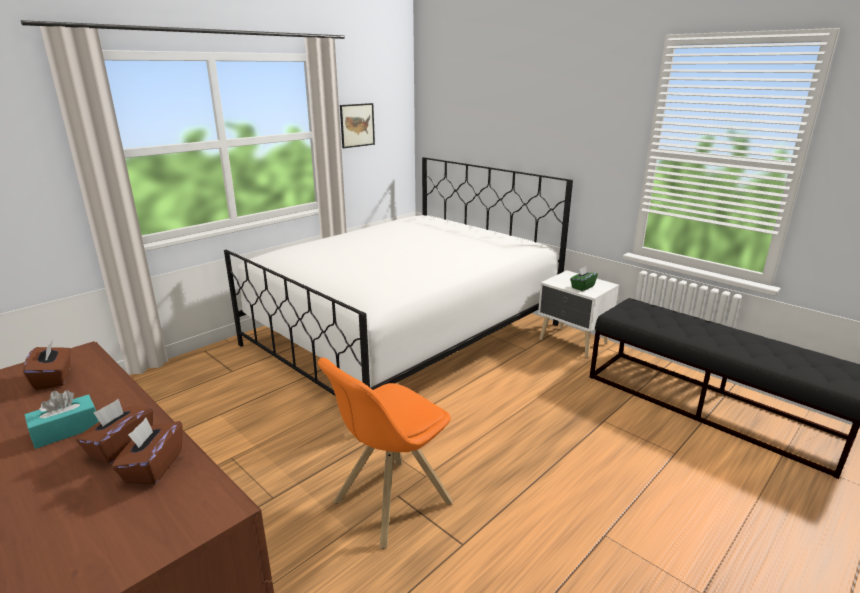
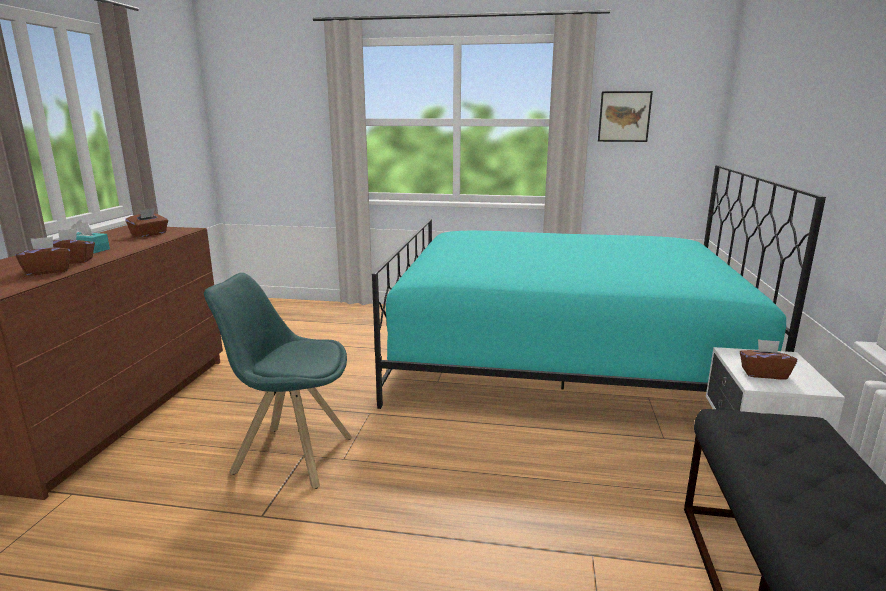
camera: 55 degrees right, 5 degrees down
(391, 502) = (292, 455): orange chair -> turquoise chair
(405, 334) = (562, 362): white bed -> turquoise bed
(582, 287) = (763, 374): green tissue box -> brown tissue box

